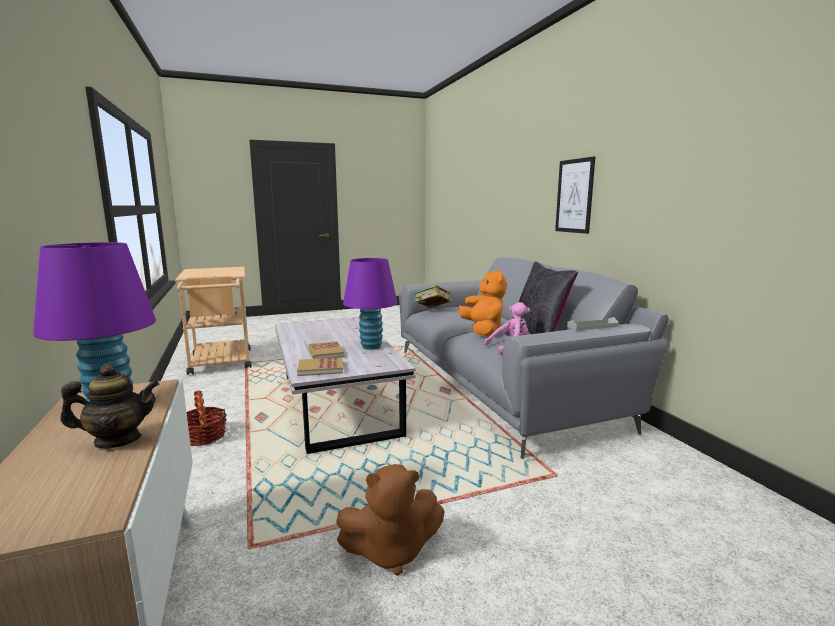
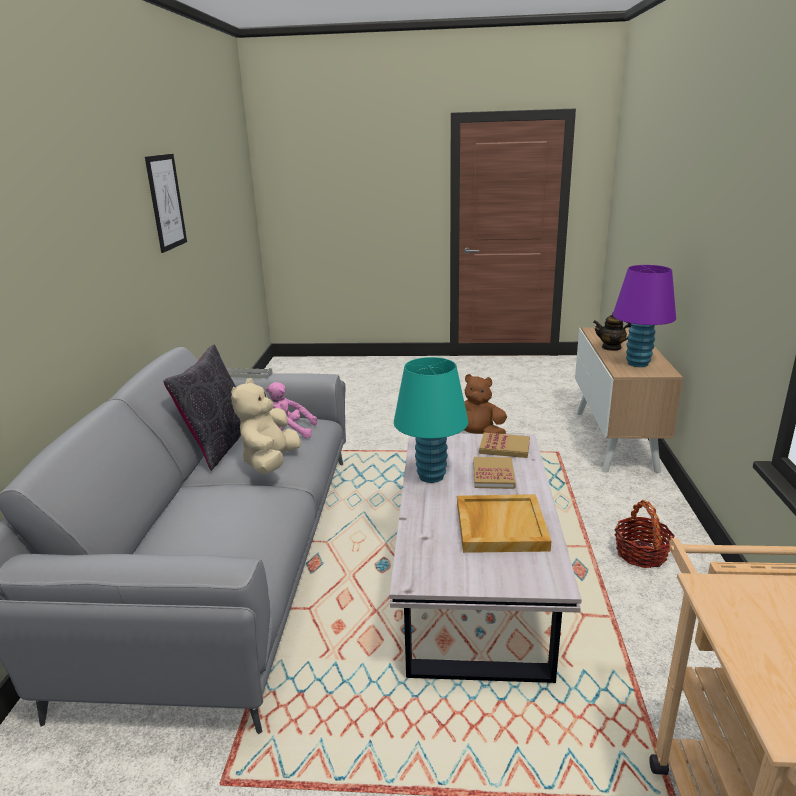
camera: 155 degrees left, 10 degrees up
(316, 335) = (500, 526): none -> beige tray
(371, 346) = (431, 476): purple table lamp -> turquoise table lamp
(432, 310) = (244, 555): book -> none
(483, 330) = (270, 462): orange plush toy -> beige plush toy
(574, 196) = (63, 285): picture -> picture (166, 202)

